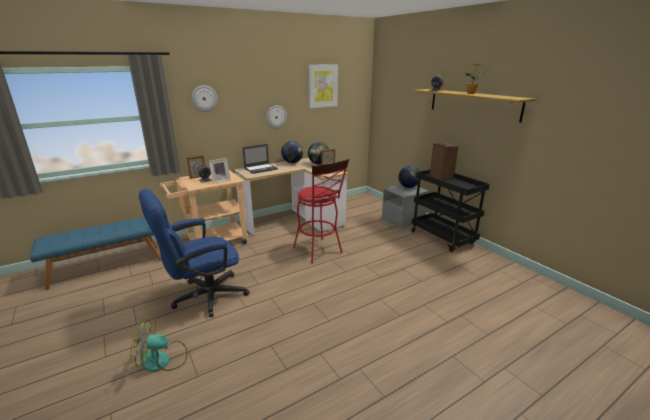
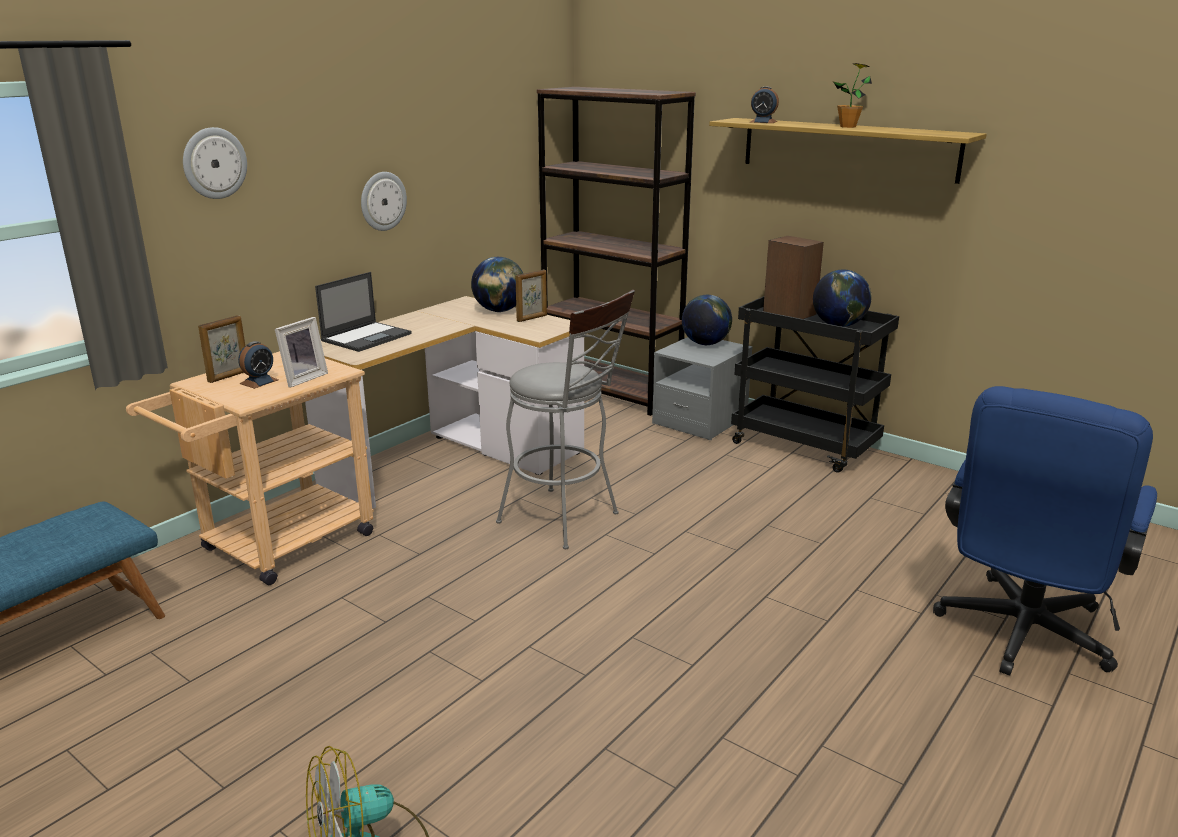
camera: 20 degrees left, 0 degrees up
(203, 297) = (357, 683): blue office chair -> blue office chair (1019, 637)
(292, 163) = (432, 314): globe -> globe (839, 326)
(320, 251) = (566, 520): red stool -> grey stool
(323, 86) = (478, 118): picture -> none
(374, 203) = (611, 391): none -> brown bookcase

